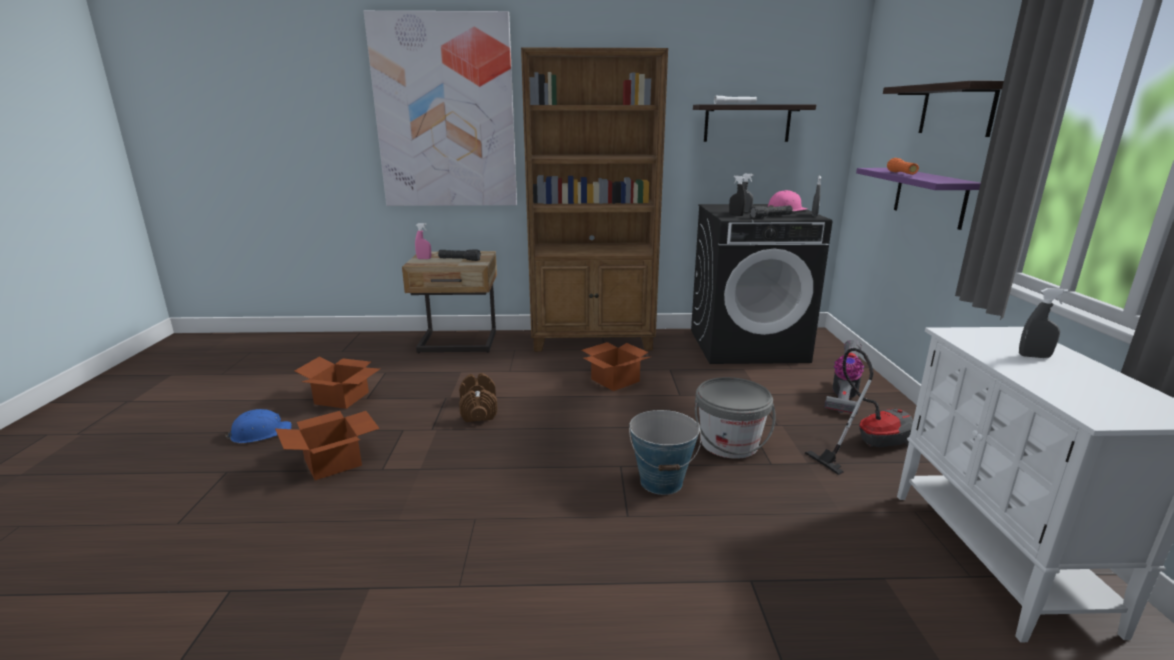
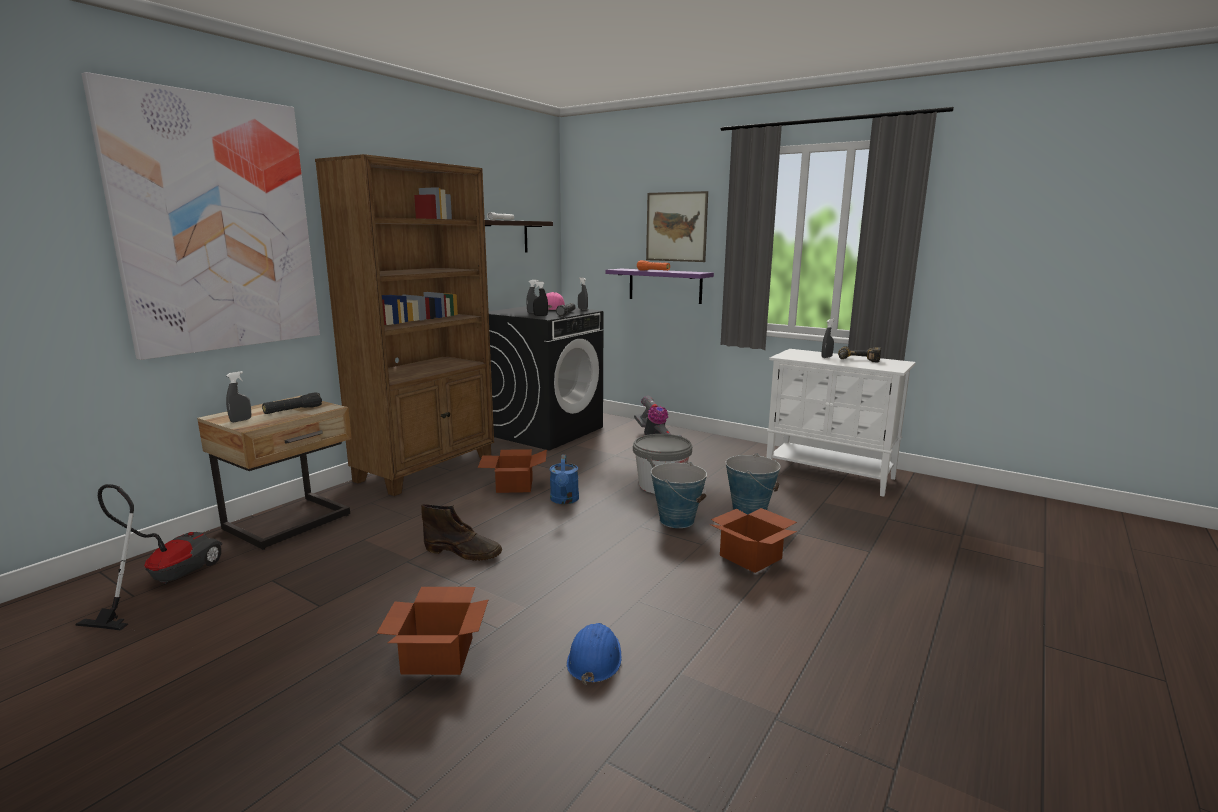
camera: 55 degrees left, 5 degrees down
(260, 433) = (271, 700): blue hard hat -> blue hard hat (594, 659)
(342, 398) = (287, 622): cardboard box -> cardboard box (752, 557)
(424, 258) = (241, 420): pink spray bottle -> grey spray bottle
(479, 410) = (463, 552): brown dumbbell -> brown boot
(619, 411) = (564, 500): none -> blue watering can
(758, 521) = (749, 510): none -> bucket
(868, 444) = (711, 455): vacuum cleaner -> vacuum cleaner (164, 581)
(956, 109) = (676, 227): shelf -> picture
(1081, 379) = (857, 360): none -> power drill

